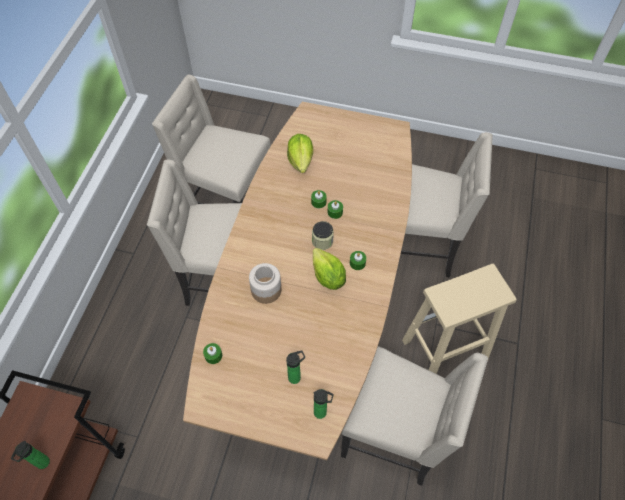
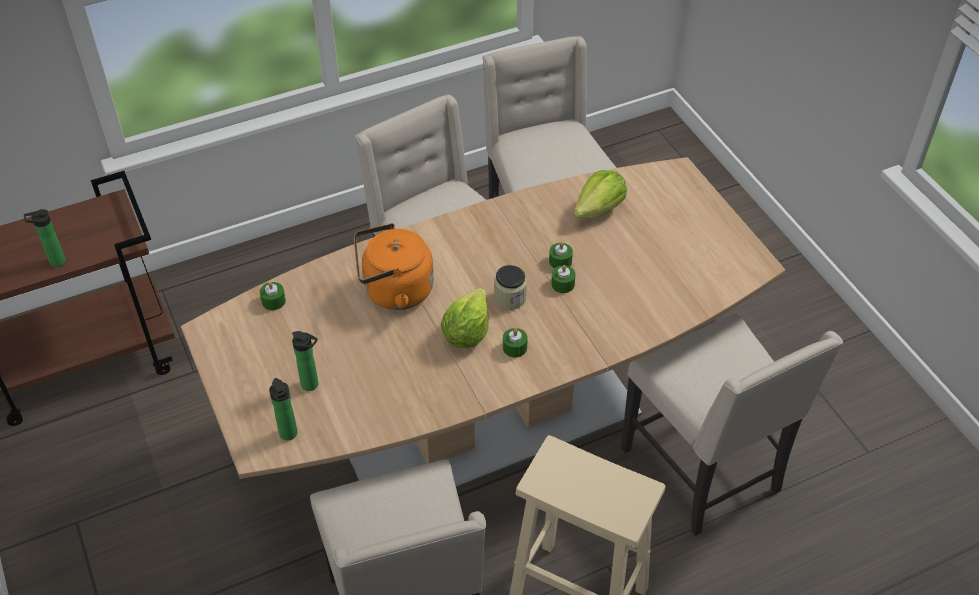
camera: 50 degrees right, 10 degrees down
(265, 290) = (394, 291): jar -> orange kettle

